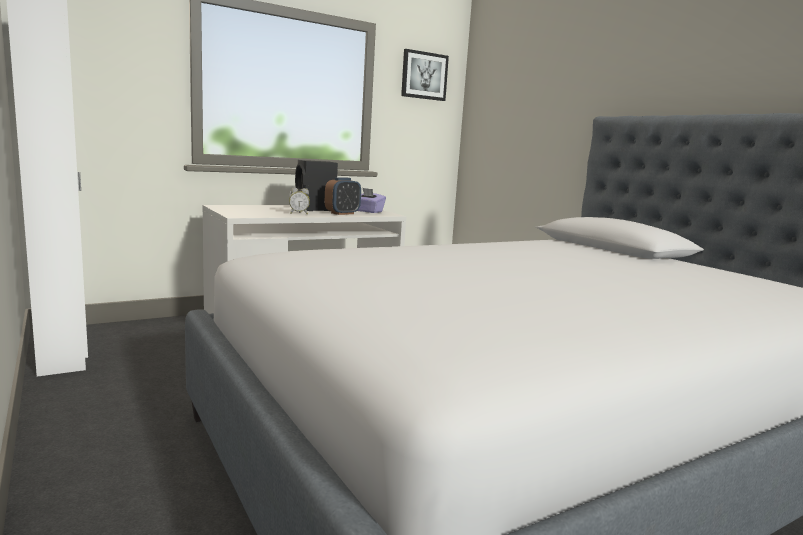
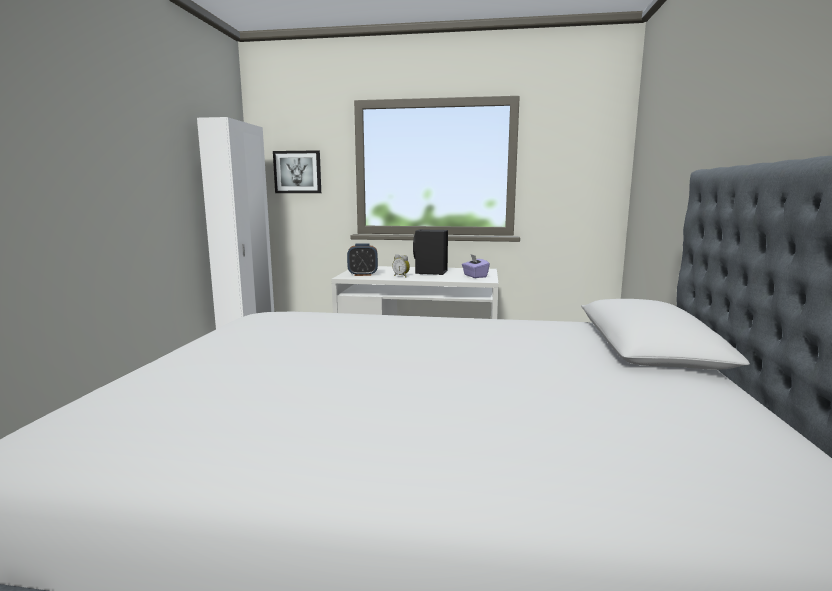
camera: 40 degrees right, 0 degrees up
(342, 213) = (441, 277): alarm clock -> alarm clock (363, 274)
(424, 75) = (578, 137): picture -> picture (297, 172)

